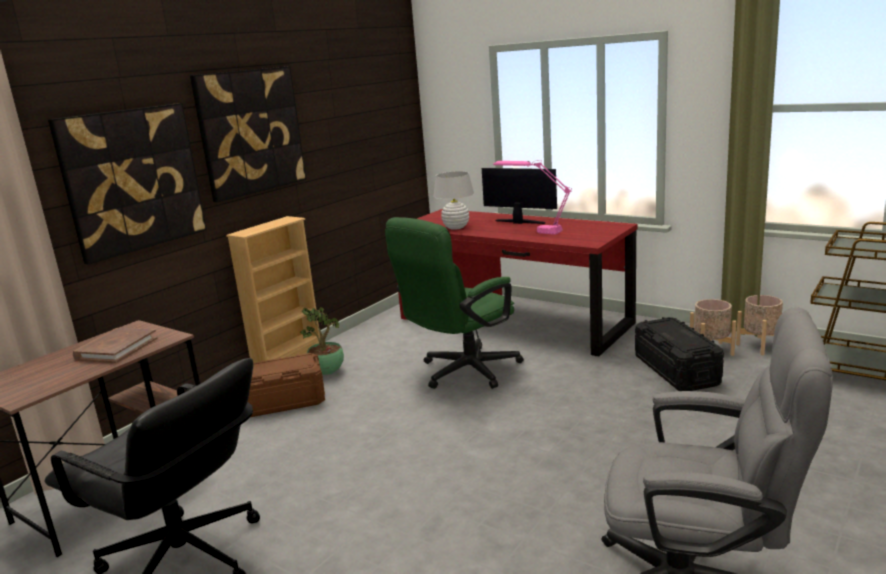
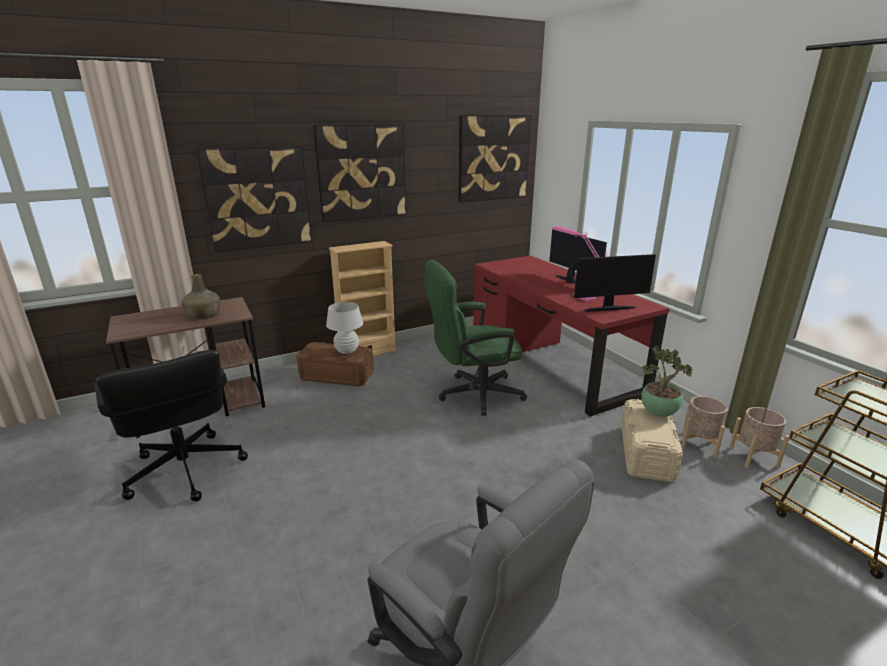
camera: 25 degrees right, 5 degrees up
(116, 349) = (204, 315): brown book -> green bottle
(328, 373) = (387, 364): potted plant -> potted plant (659, 414)
(381, 100) = (493, 158): none -> picture
(456, 227) = (518, 275): white table lamp -> white table lamp (347, 351)
(586, 235) = (609, 308): none -> monitor
(676, 370) = (646, 453): black storage box -> beige storage box

